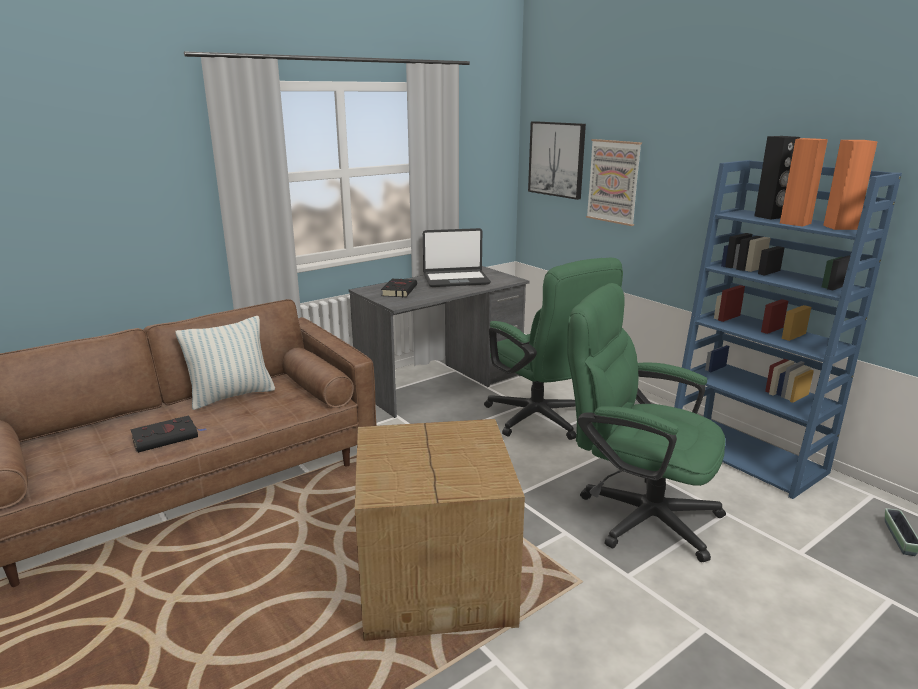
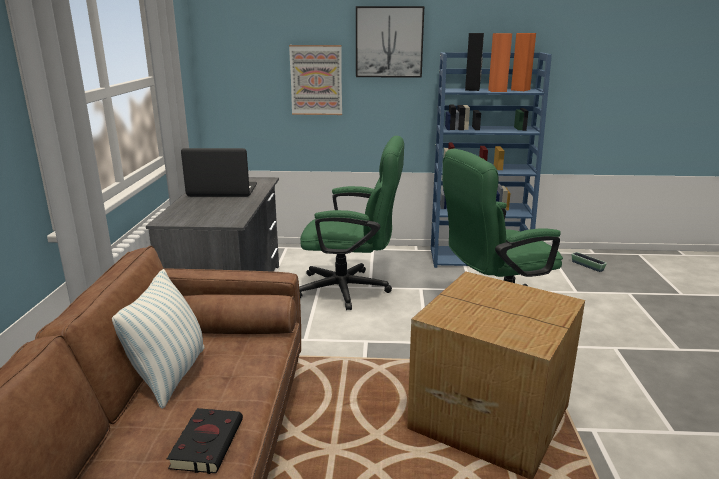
camera: 50 degrees left, 0 degrees up
(399, 290) = (200, 212): black book -> none
(456, 280) = (222, 191): laptop -> laptop turned 120 degrees counterclockwise
(557, 159) = (247, 66): picture -> picture (389, 42)

